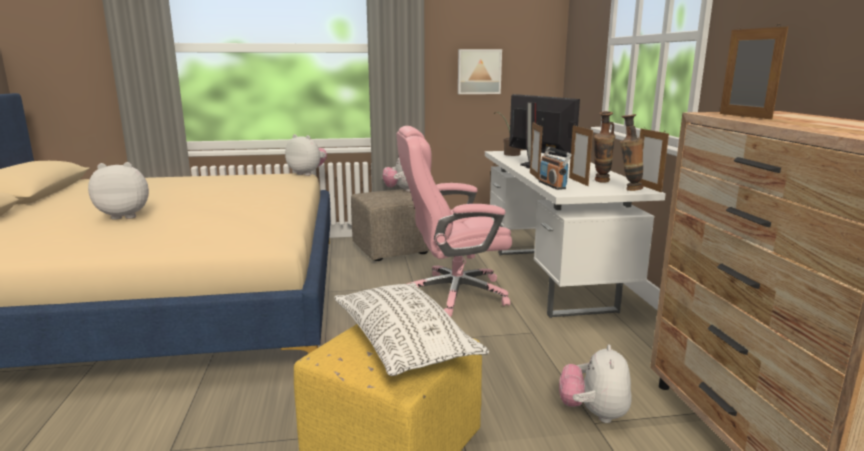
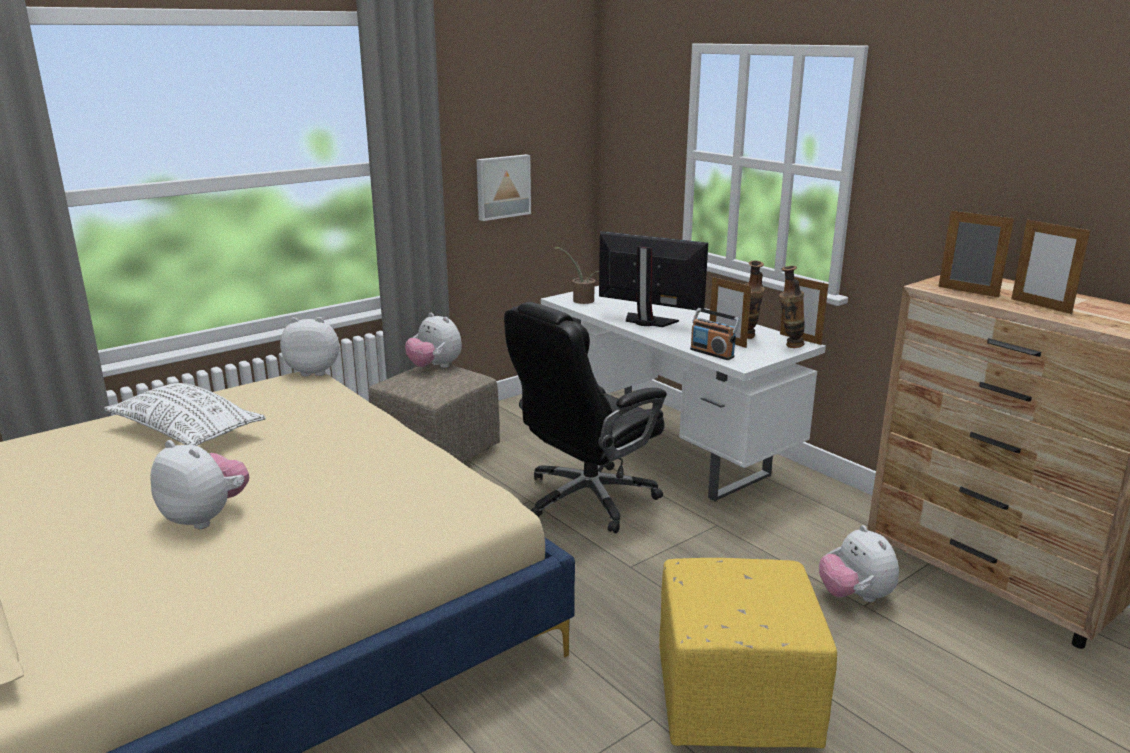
camera: 30 degrees left, 5 degrees up
(125, 216) = (205, 517): plush toy -> plush toy turned 75 degrees clockwise
(404, 342) = (753, 587): white pillow -> white pillow (187, 431)
(453, 294) = (586, 499): pink office chair -> black office chair
(534, 176) = (671, 340): picture frame -> picture frame (1040, 306)

